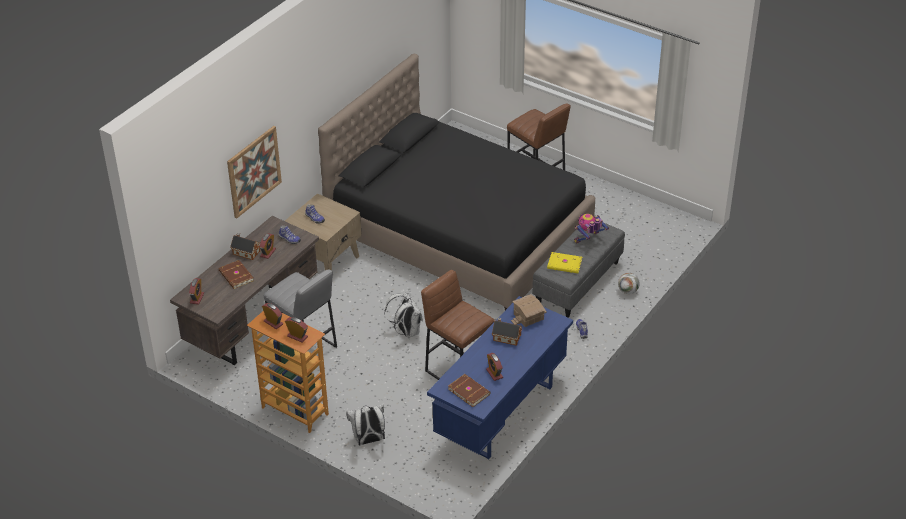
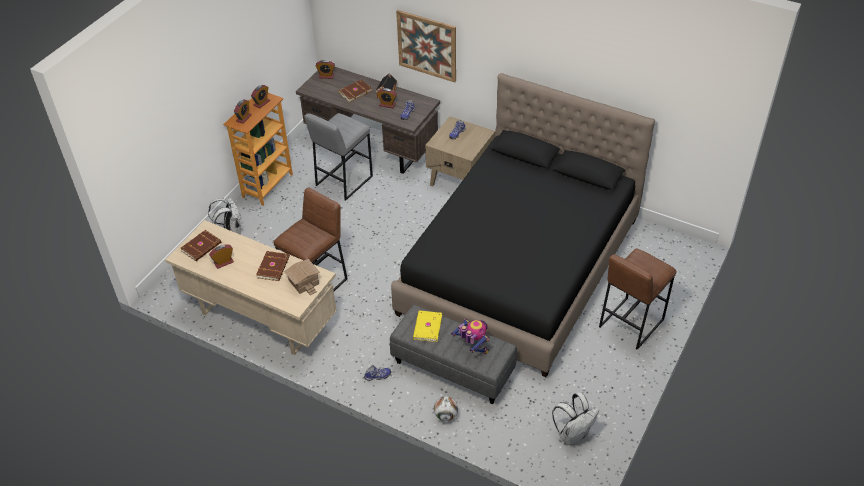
camera: 85 degrees right, 5 degrees up
(406, 331) = (368, 242): white backpack -> white backpack (573, 434)
(501, 413) = (260, 318): blue desk -> beige desk
(506, 337) = (274, 267): toy house -> brown book

